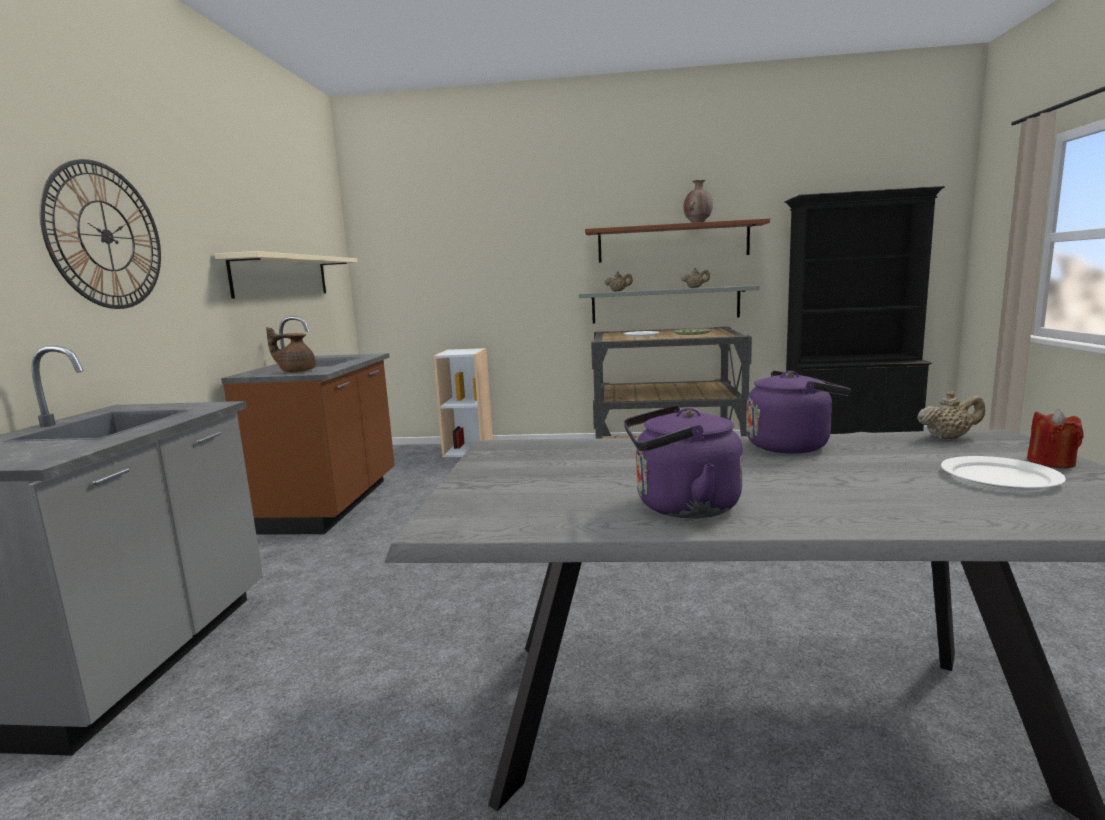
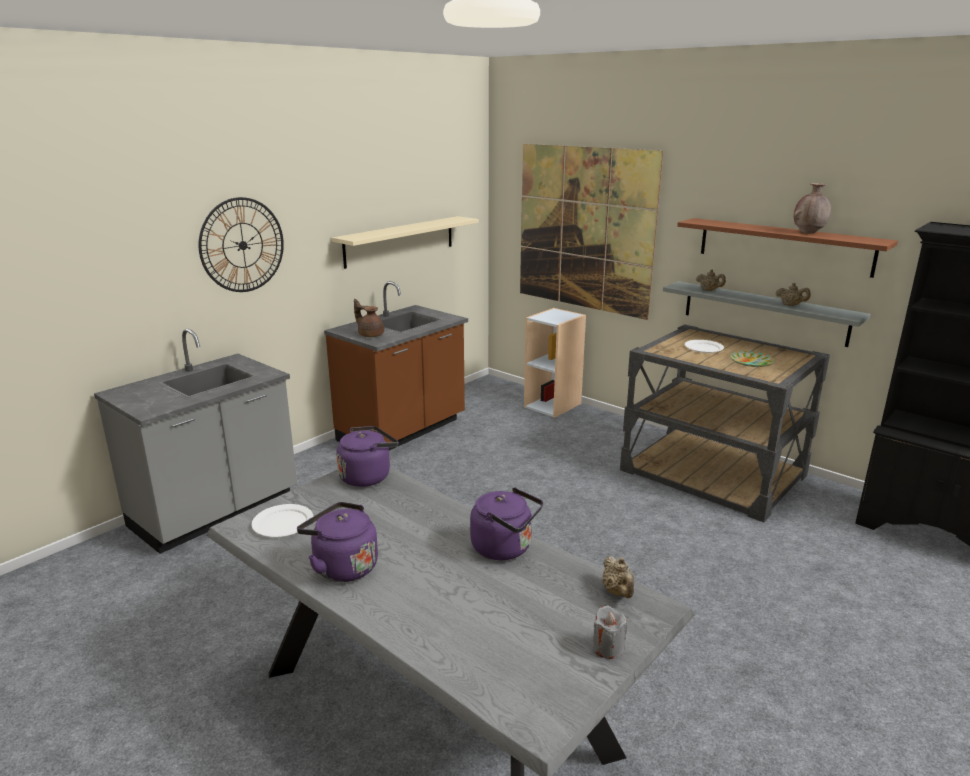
camera: 35 degrees right, 10 degrees up
(472, 261) = (584, 229): none -> picture
(517, 449) = (367, 476): none -> purple kettle
(948, 438) = (618, 592): beige teapot -> beige teapot turned 45 degrees clockwise
(999, 477) = (539, 639): white plate -> white plate (283, 523)
(1051, 462) = (608, 648): red candle -> grey candle

